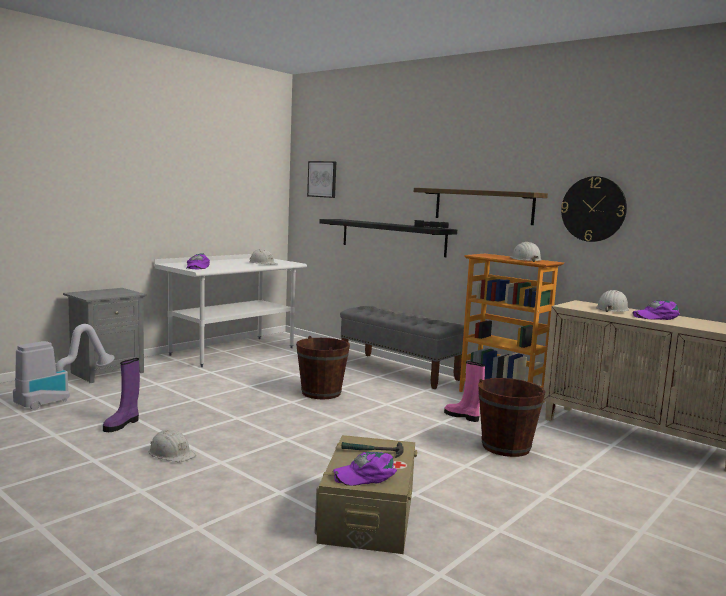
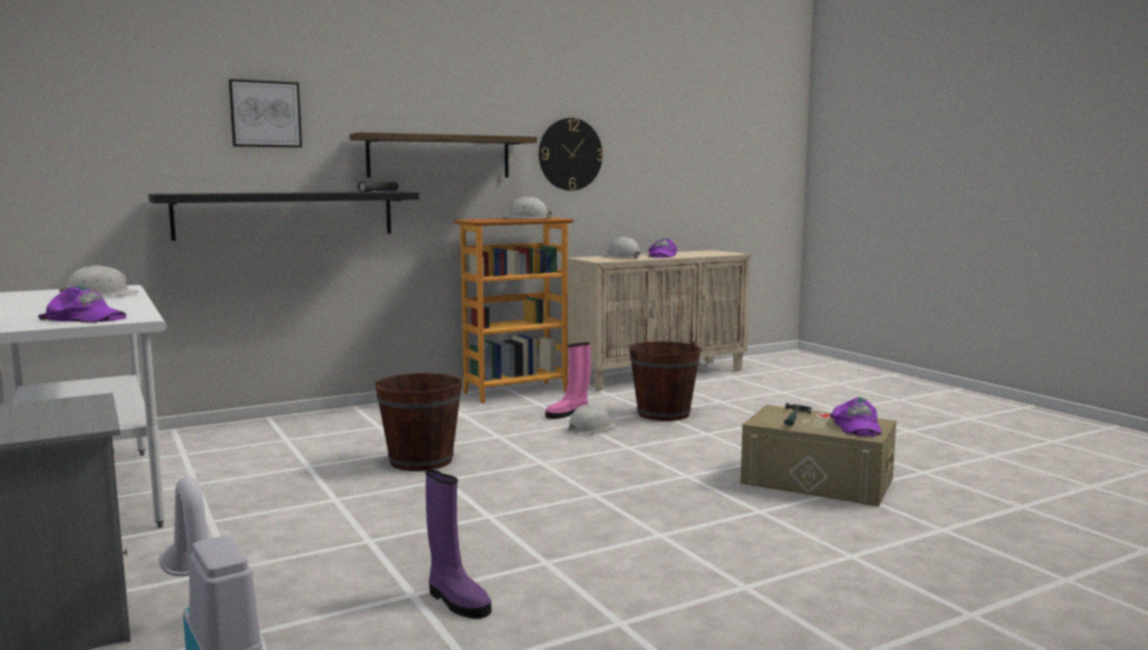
camera: 70 degrees left, 0 degrees up
(171, 453) = (616, 564): white hard hat -> white hard hat (591, 428)
(322, 179) = (90, 118): picture -> picture (265, 114)
(398, 371) = (367, 414): grey bench -> none

